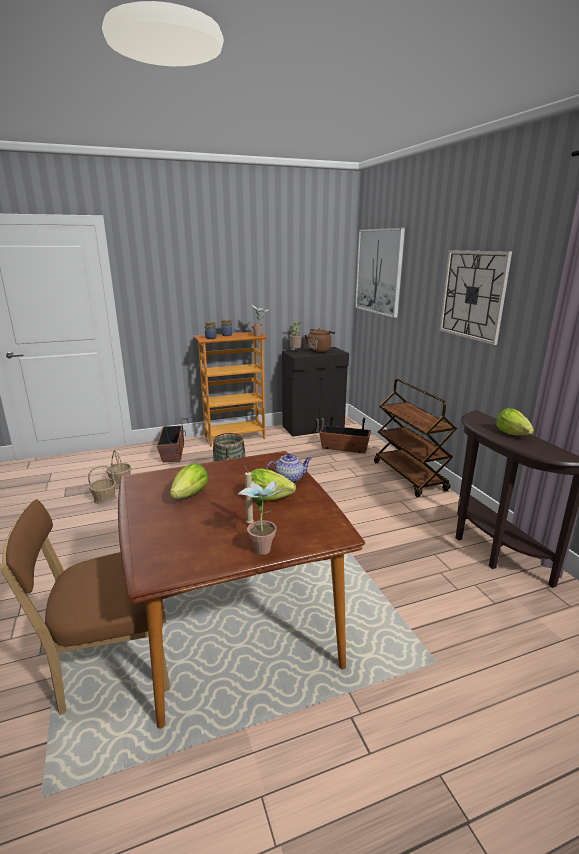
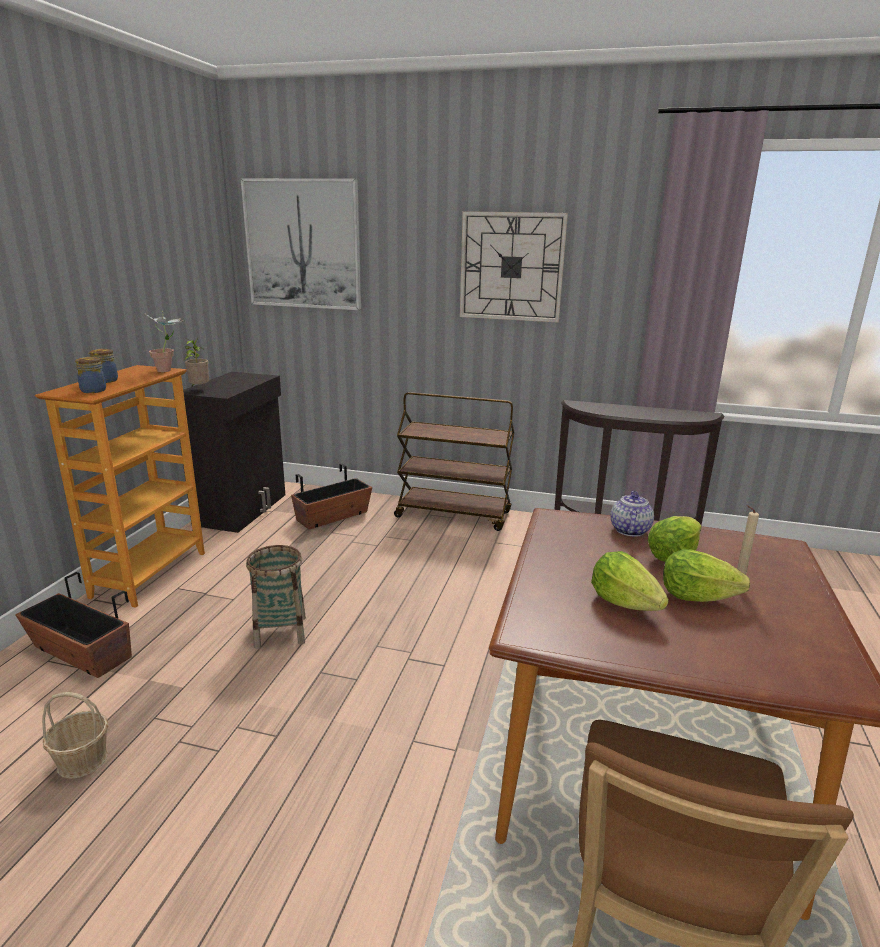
camera: 55 degrees left, 0 degrees up
(105, 499) = (118, 805): basket -> none
(263, 546) = (799, 593): potted plant -> none
(319, 351) = (232, 381): brown kettle -> none
(512, 434) = (640, 410): lettuce -> lettuce (696, 597)

